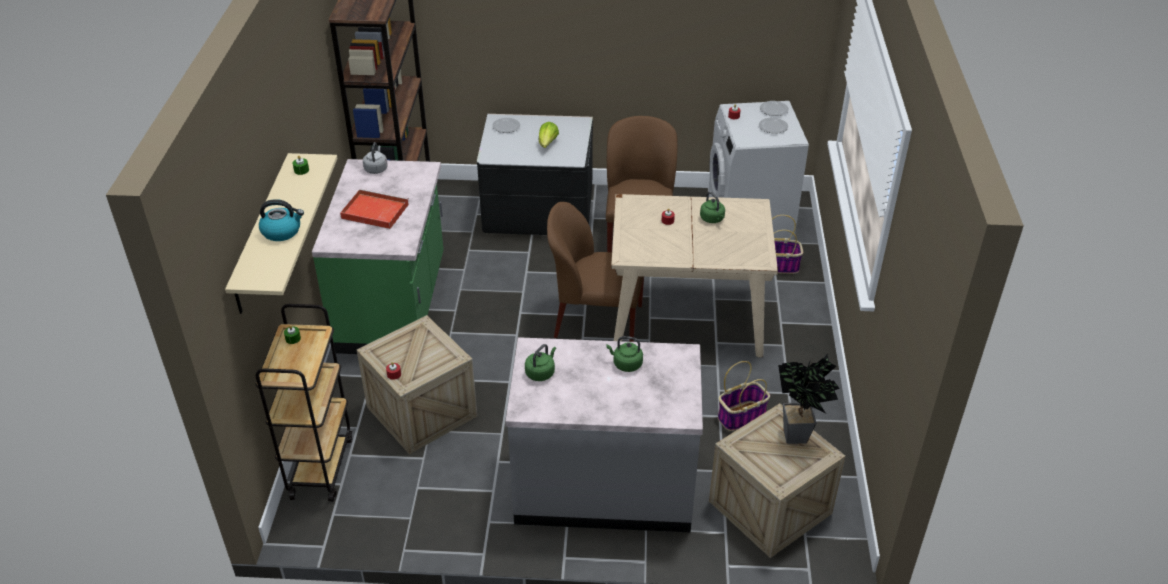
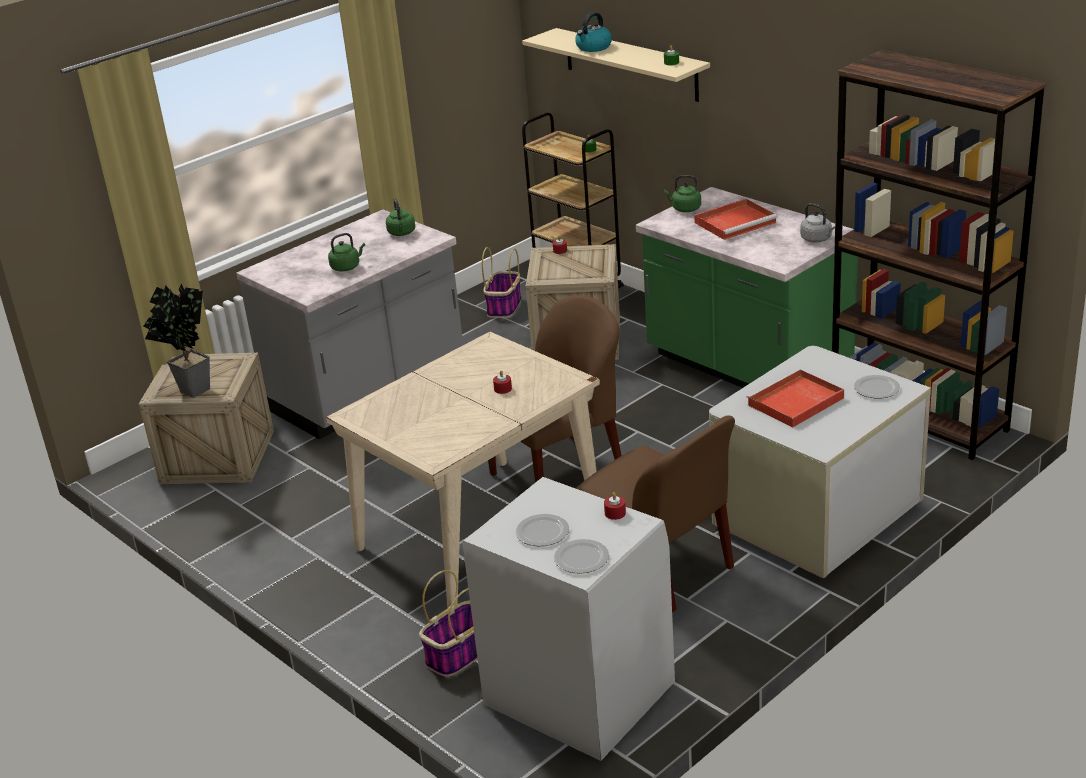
camera: 135 degrees right, 10 degrees down
(538, 211) = (816, 516): black nightstand -> beige nightstand
(547, 144) = (794, 402): lettuce -> red tray
(712, 219) = (460, 417): green kettle -> green kettle (684, 209)
(742, 416) = (315, 494): basket -> basket (504, 307)

